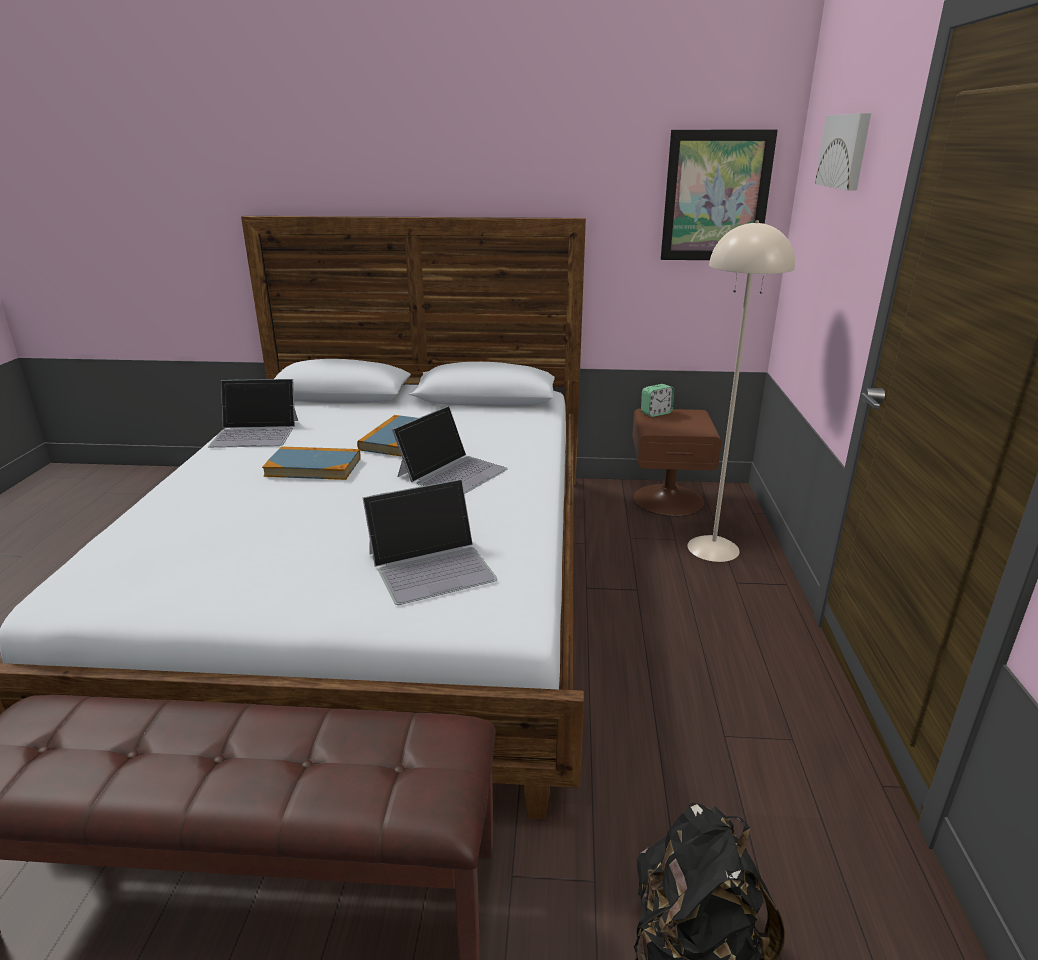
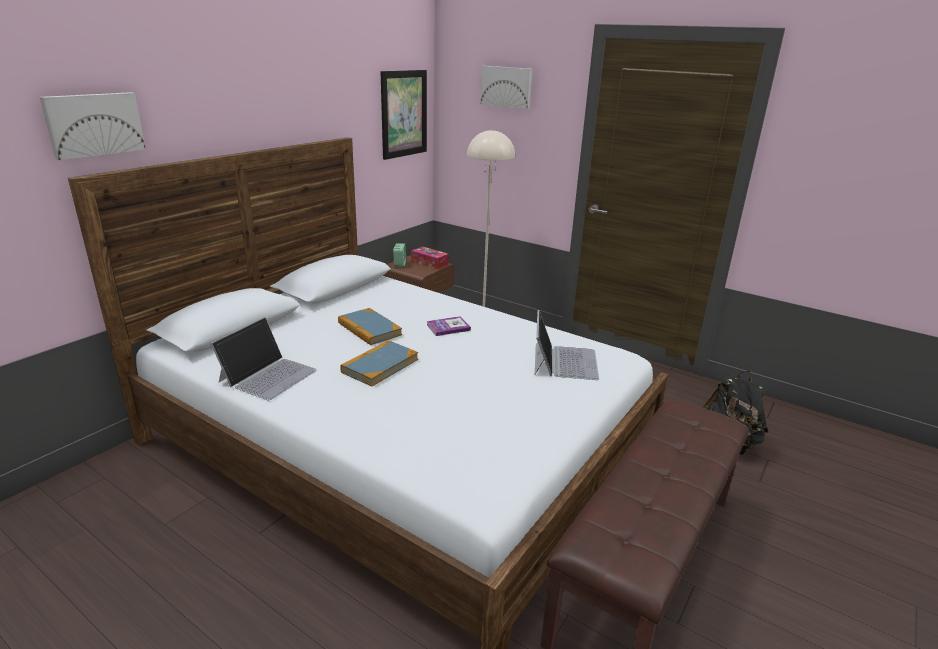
camera: 60 degrees left, 0 degrees up
(277, 171) = (94, 124): none -> picture
(452, 472) = (448, 327): laptop -> book
(692, 425) = (429, 263): none -> tissue box

